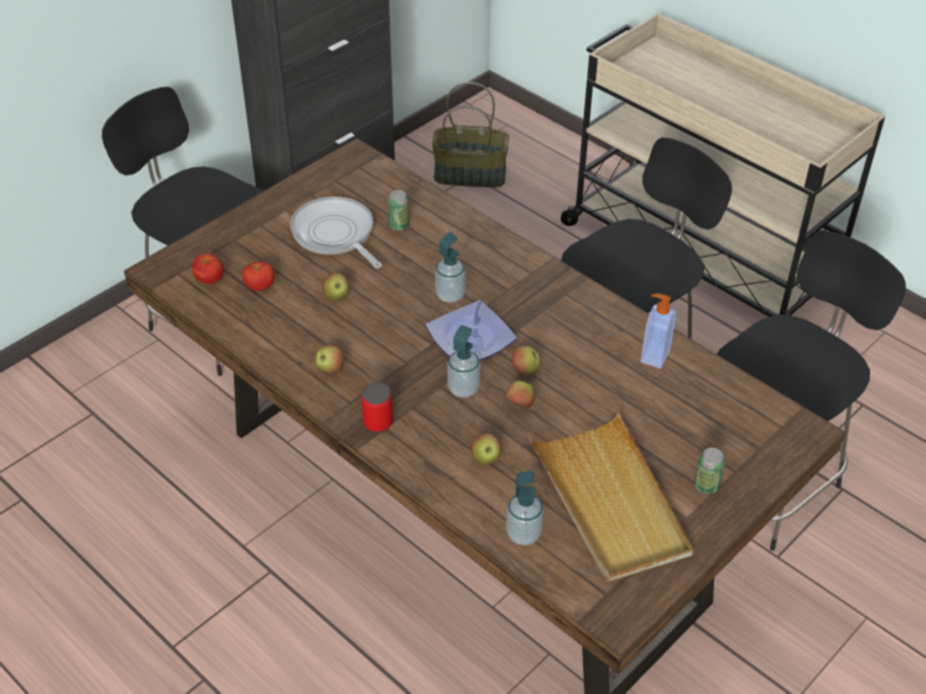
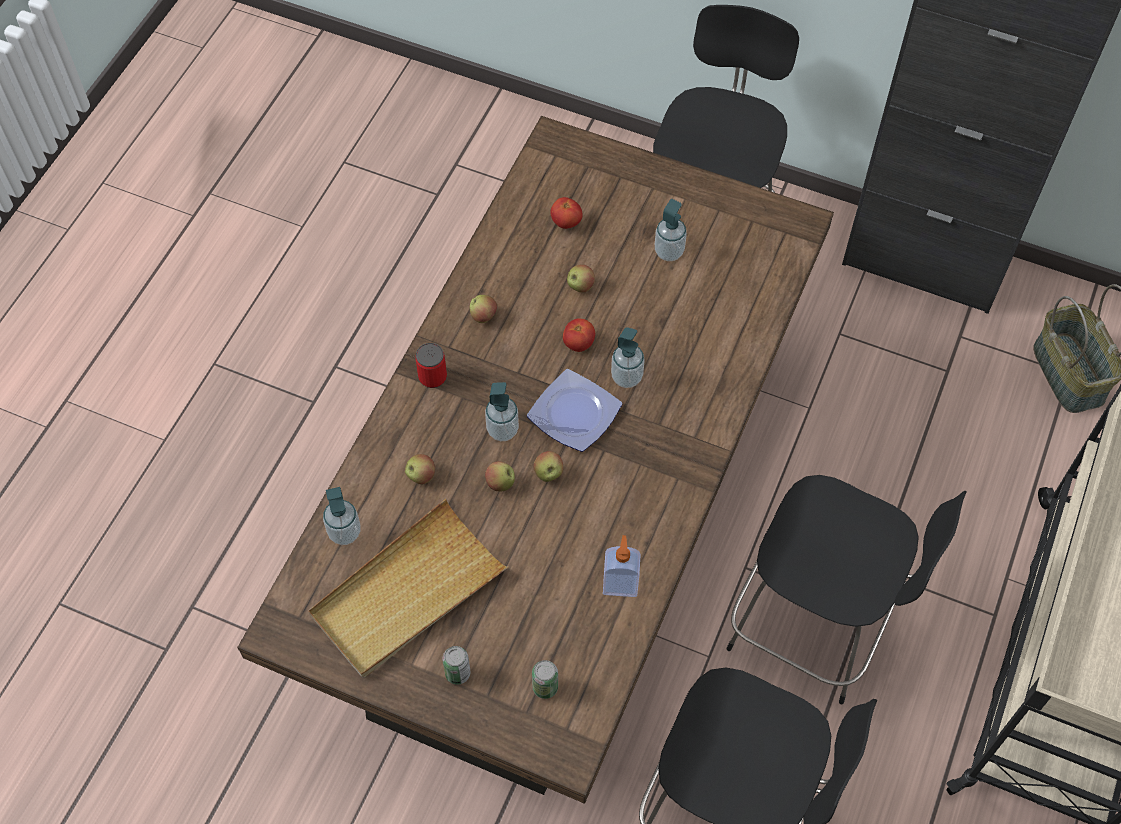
camera: 70 degrees right, 15 degrees up
(209, 280) = (558, 181): tomato -> tomato (578, 343)
(335, 234) = (669, 252): frying pan -> soap dispenser
(398, 225) = (710, 298): can -> can (545, 687)

